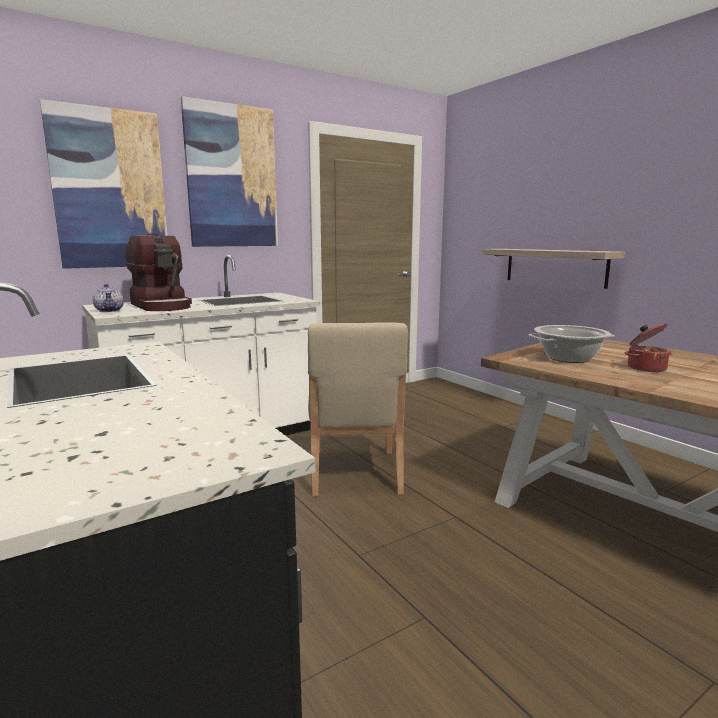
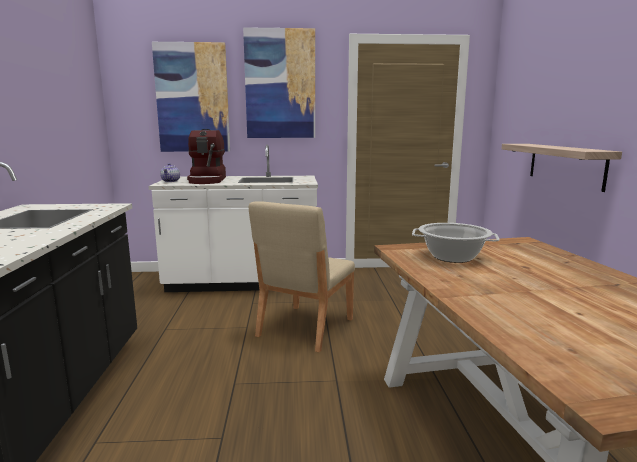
camera: 30 degrees right, 0 degrees up
(645, 368) = (507, 277): cooking pot -> none

